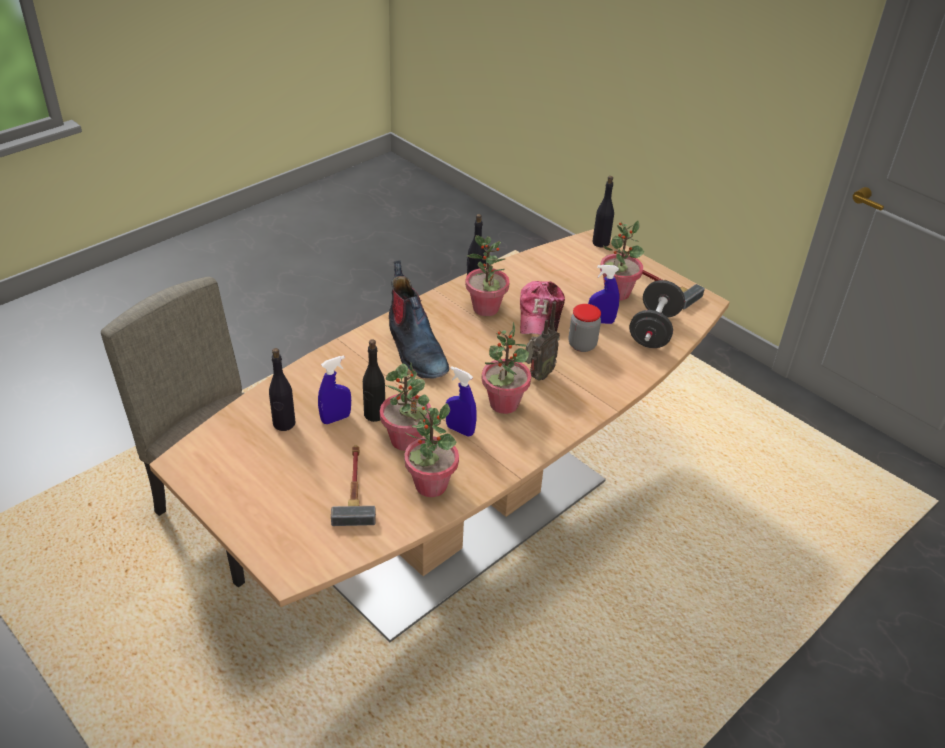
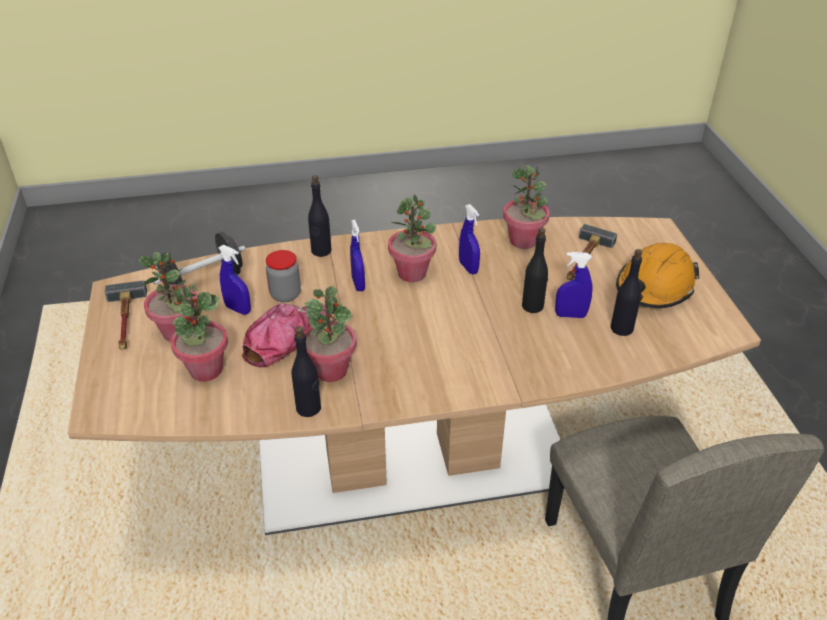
camera: 145 degrees left, 0 degrees up
(268, 481) = (654, 288): none -> orange hard hat
(406, 440) = (519, 276): potted plant -> potted plant (205, 370)
(415, 349) = (447, 353): boot -> none
(537, 376) = (358, 284): radio -> blue spray bottle
(600, 242) = (96, 404): black bottle -> black bottle (321, 251)

